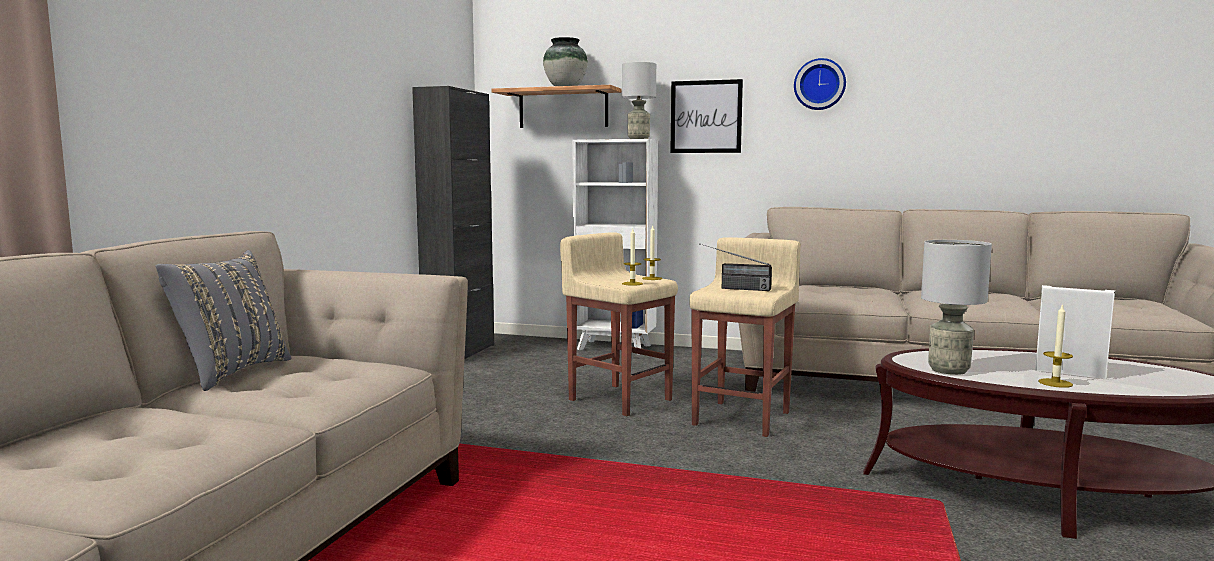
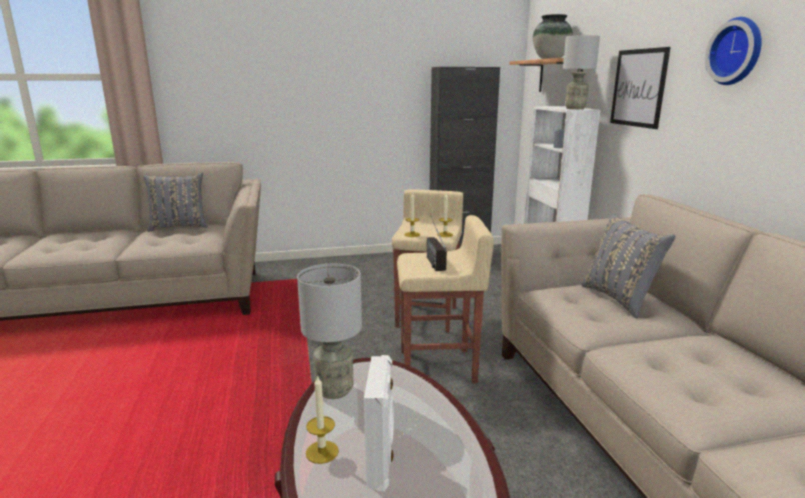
camera: 60 degrees right, 10 degrees up
(836, 290) = (620, 299): none -> grey pillow

